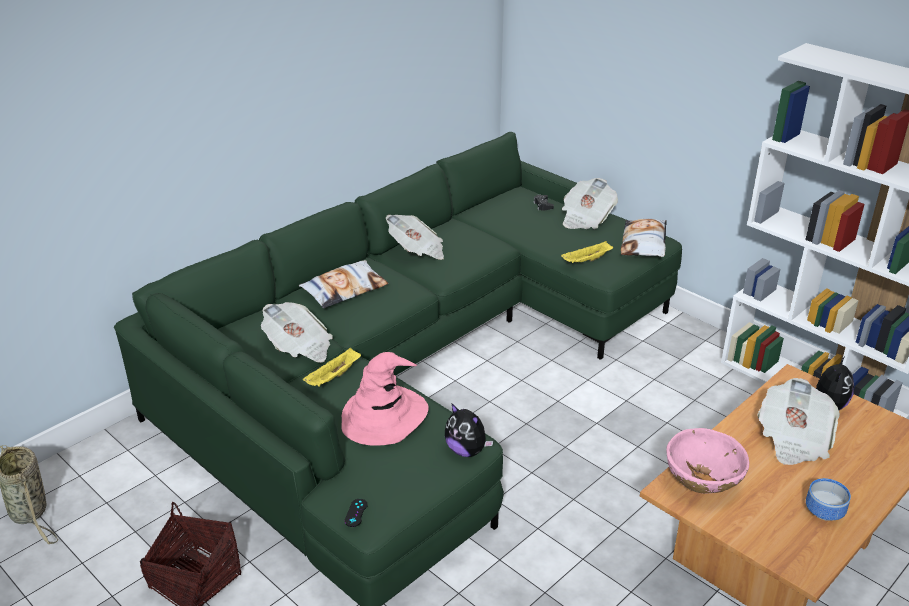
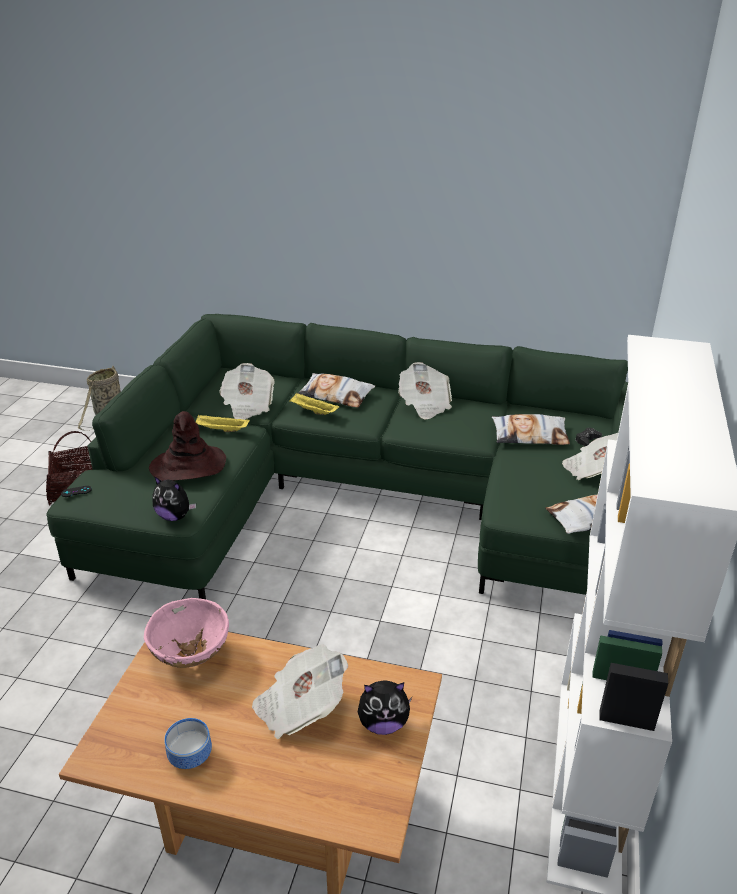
camera: 60 degrees right, 0 degrees up
(384, 417) = (188, 466): pink hat -> brown hat
(466, 450) = (175, 516): plush toy -> plush toy turned 75 degrees counterclockwise
(512, 224) = (530, 435): none -> pillow
(586, 261) = (514, 493): yellow tray -> yellow tray (313, 411)

